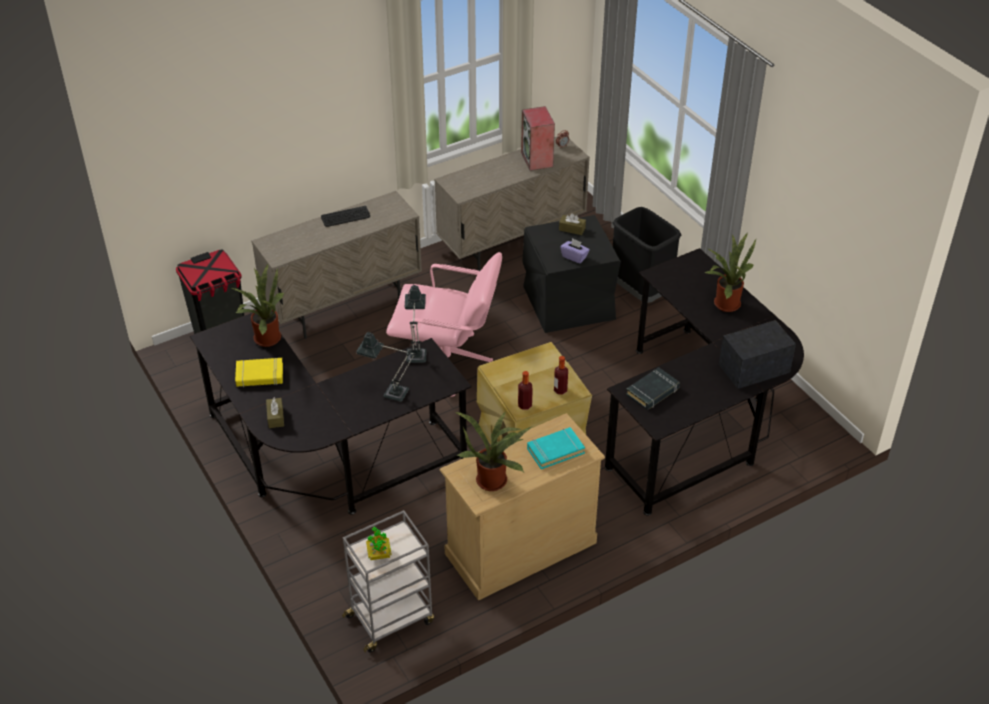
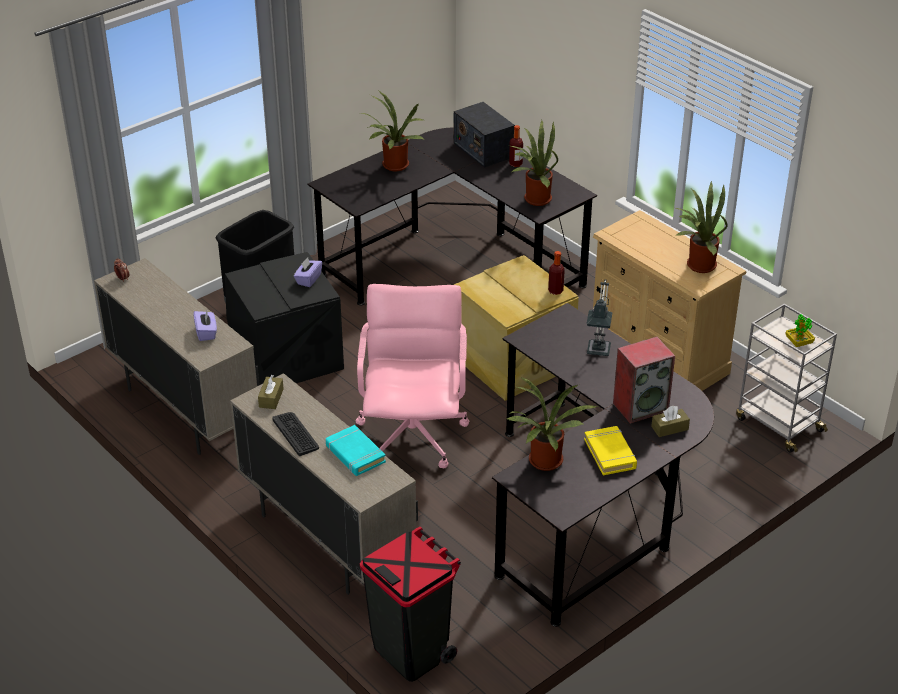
camera: 100 degrees left, 5 degrees down
(416, 352) = (530, 344): table lamp -> none
(480, 182) = (206, 333): none -> purple tissue box
(537, 160) = (153, 294): speaker -> speaker (641, 406)
(555, 450) = (646, 235): turquoise book -> turquoise book (355, 454)
(560, 390) = (526, 271): bottle -> bottle (515, 164)
(572, 229) = (255, 286): brown tissue box -> brown tissue box (271, 398)
(653, 392) = (534, 199): black book -> potted plant

